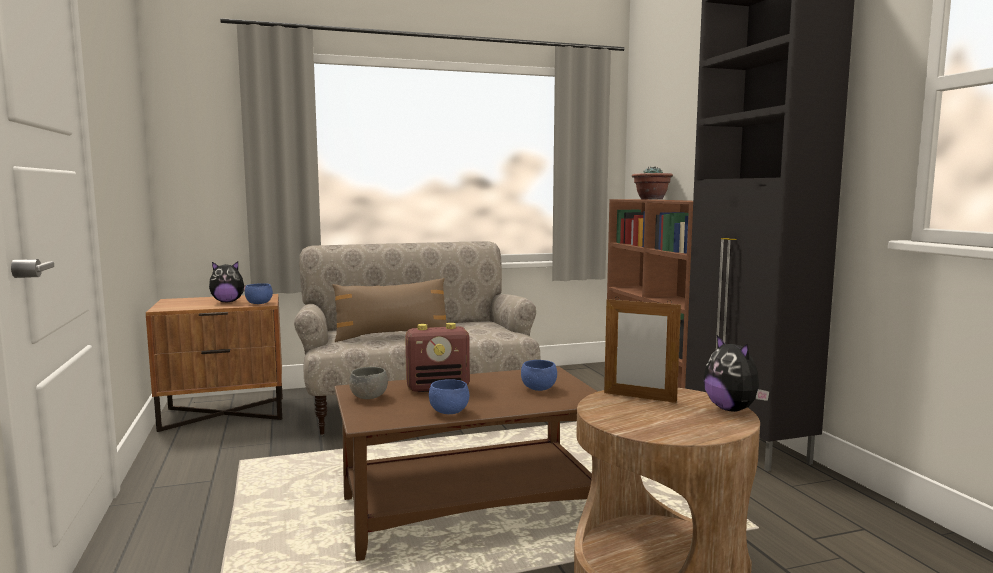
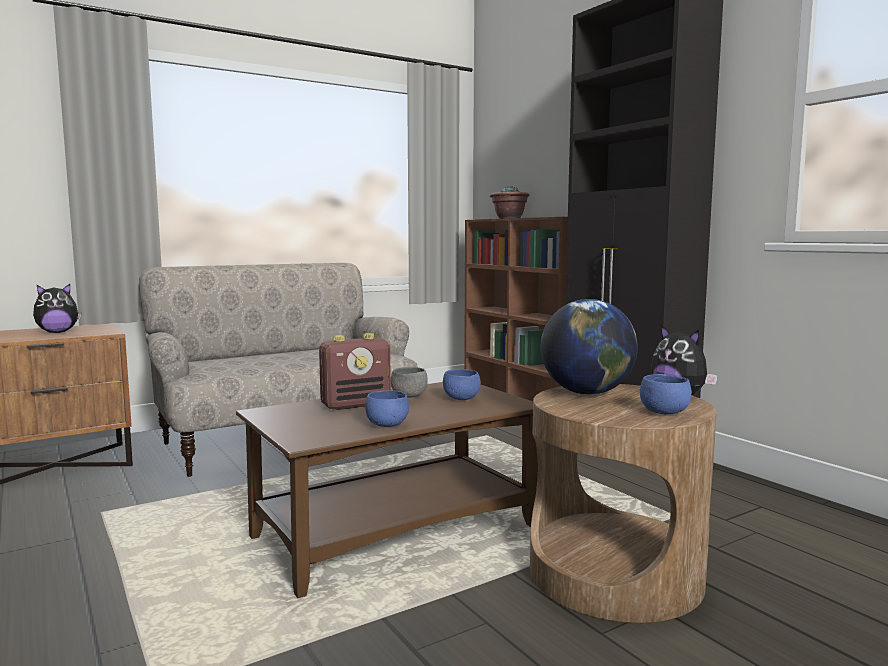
camera: 15 degrees left, 0 degrees up
(259, 303) = (100, 332): blue bowl -> blue bowl (664, 412)
(368, 397) = (286, 418): grey bowl -> grey bowl (409, 396)
(392, 335) = (260, 362): brown pillow -> none
(639, 397) = (587, 393): picture frame -> globe

